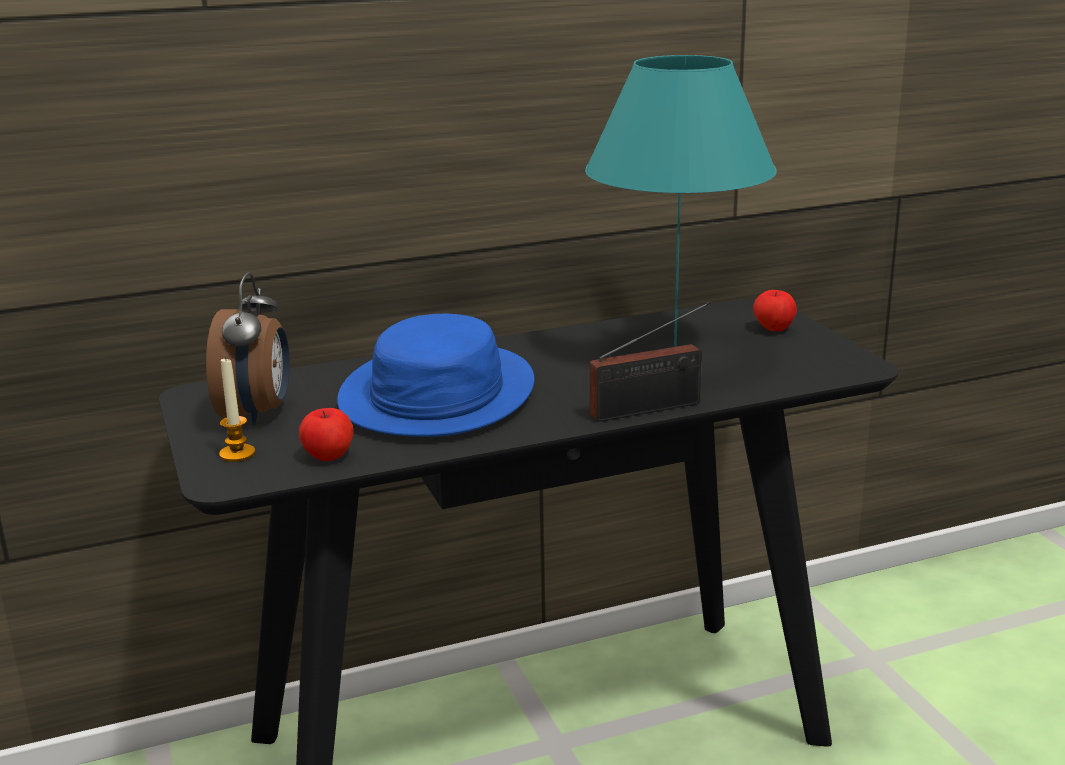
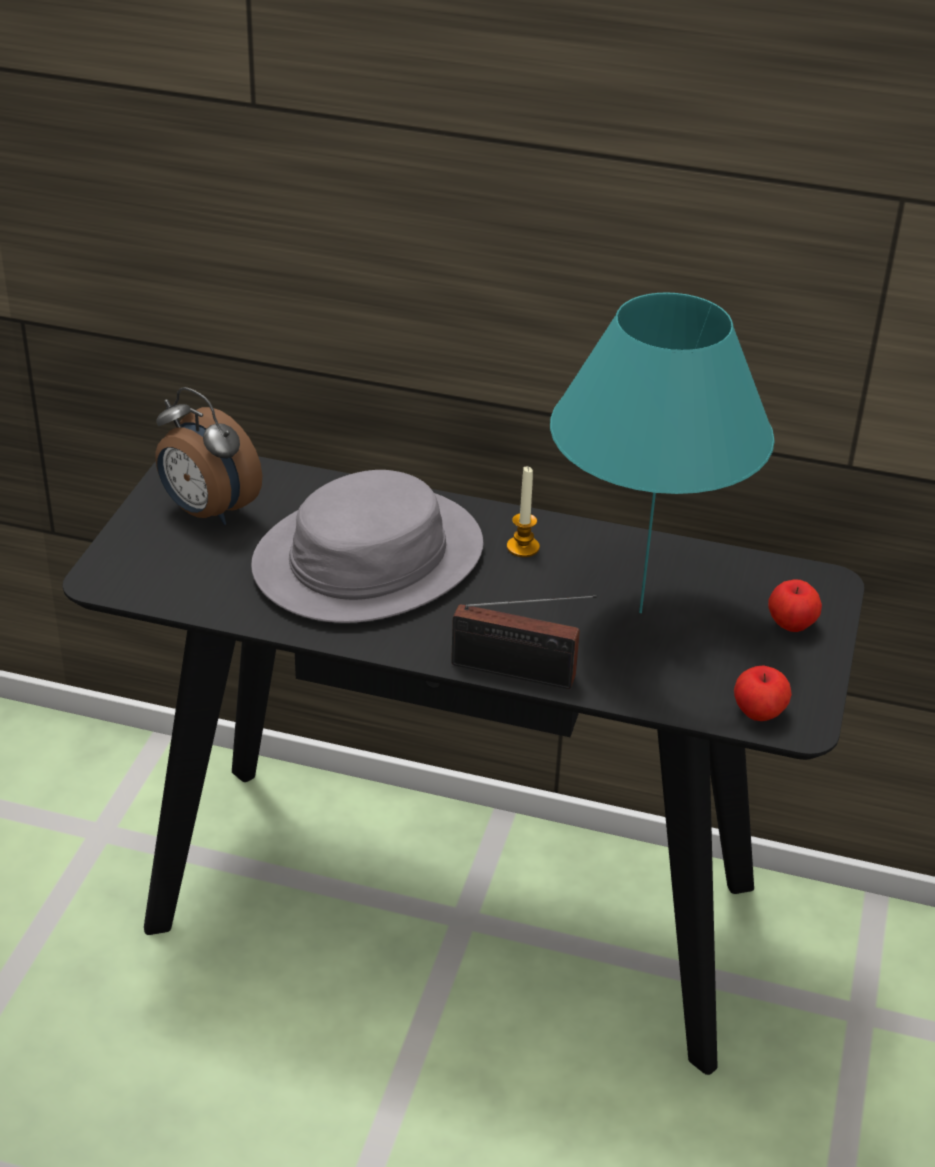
camera: 35 degrees right, 15 degrees up
(237, 454) = (143, 553): candle -> candle (523, 547)
(257, 414) = (207, 512): alarm clock -> alarm clock turned 90 degrees clockwise
(329, 456) = (202, 591): apple -> apple (759, 712)
(436, 394) = (368, 558): blue hat -> grey hat

